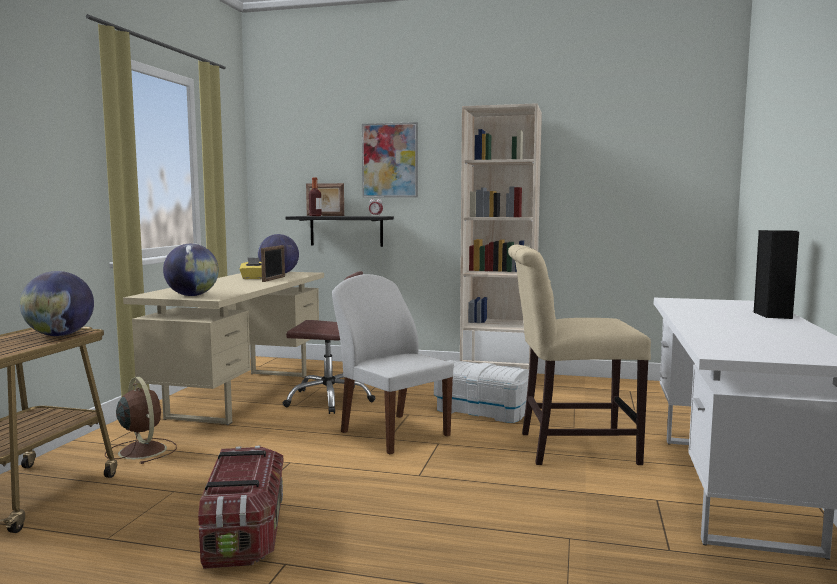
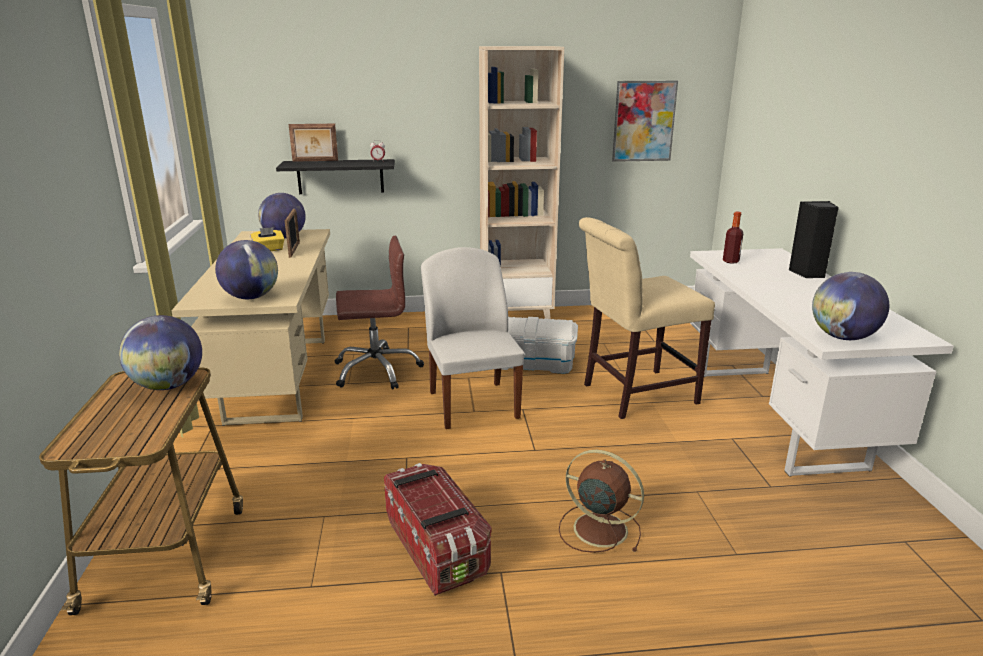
camera: 20 degrees left, 15 degrees up
(142, 450) = (239, 472): brown fan -> brown fan (598, 528)
(315, 216) = (307, 163): bottle -> bottle (730, 261)
(390, 160) = (387, 96): picture -> picture (644, 121)
(393, 433) = (473, 403): white chair -> white chair turned 45 degrees clockwise
(744, 352) = (843, 337): none -> globe

